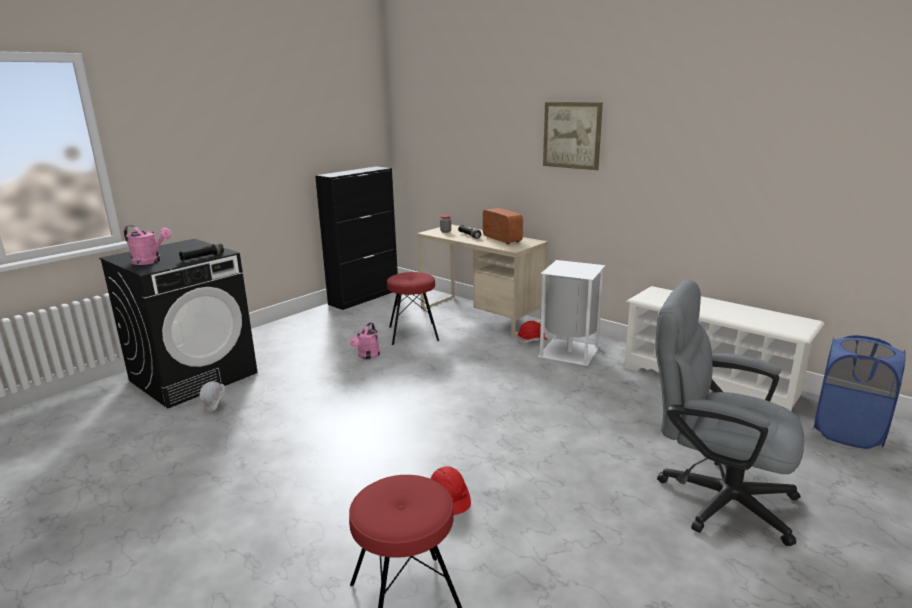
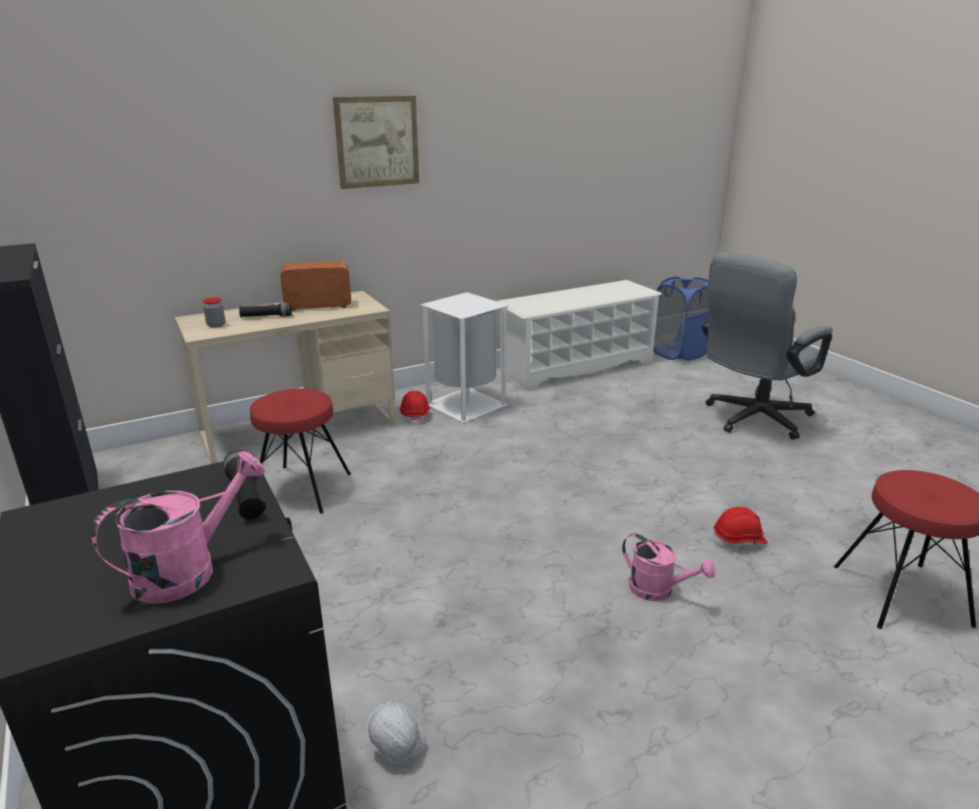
camera: 70 degrees left, 5 degrees up
(367, 356) = (341, 542): pink watering can -> pink watering can (658, 590)

